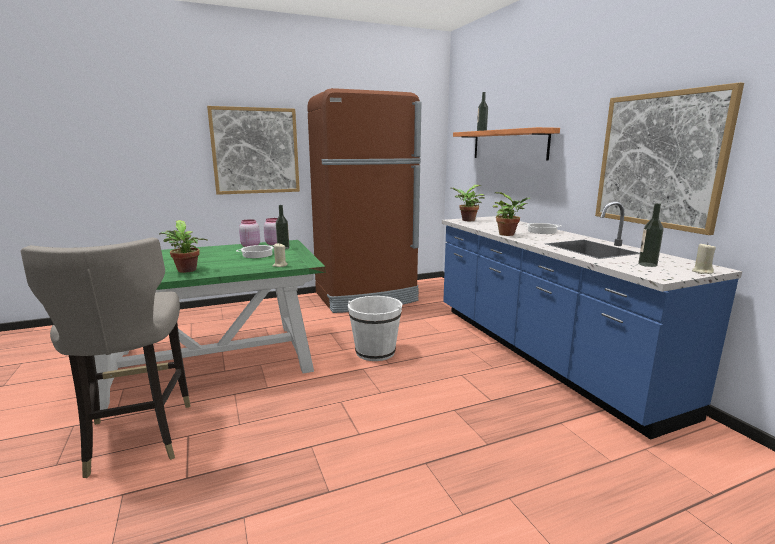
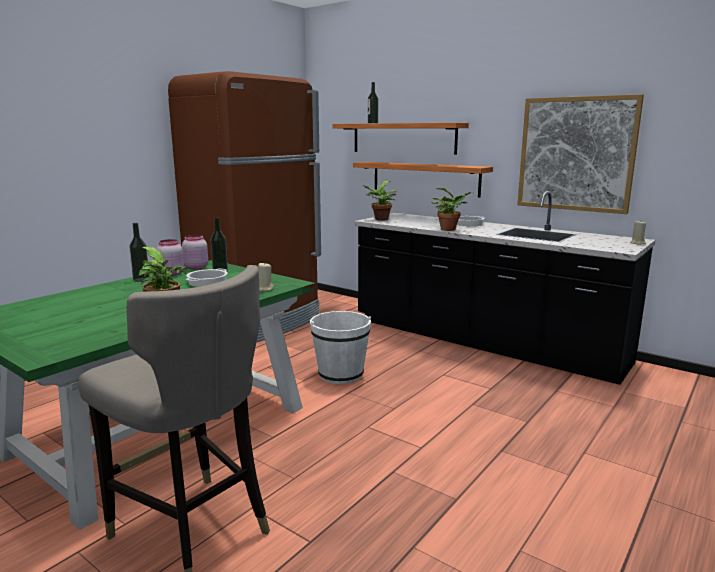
camera: 30 degrees left, 0 degrees up
(255, 151) = (107, 148): picture -> none
(522, 184) = (424, 178): none -> shelf
(540, 354) = (483, 342): blue counter -> black counter
(647, 264) = (598, 242): bottle -> bottle (141, 280)

